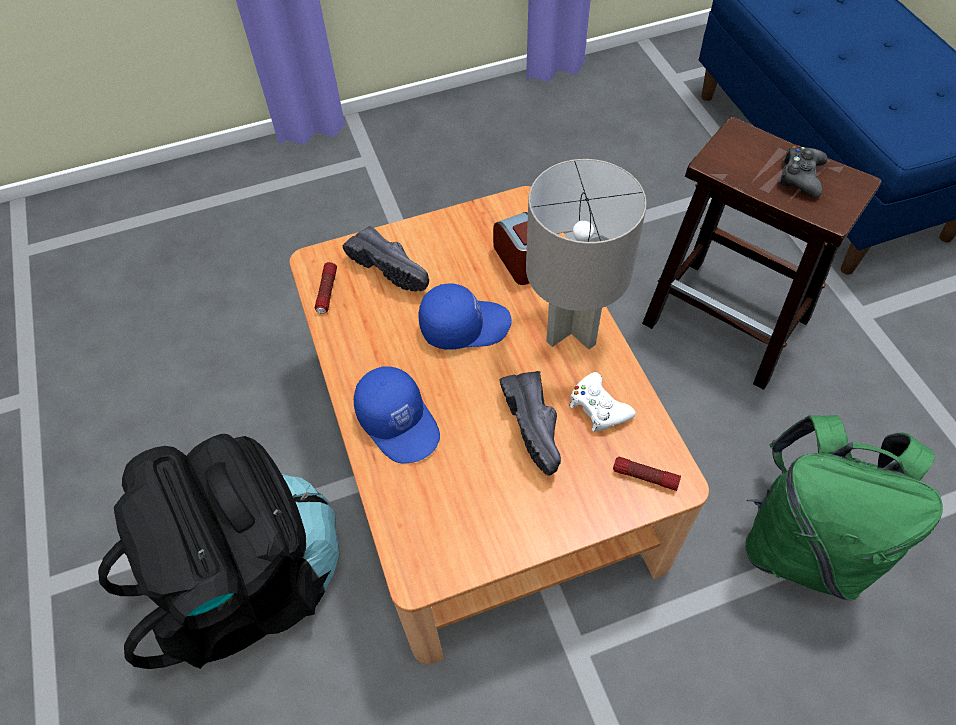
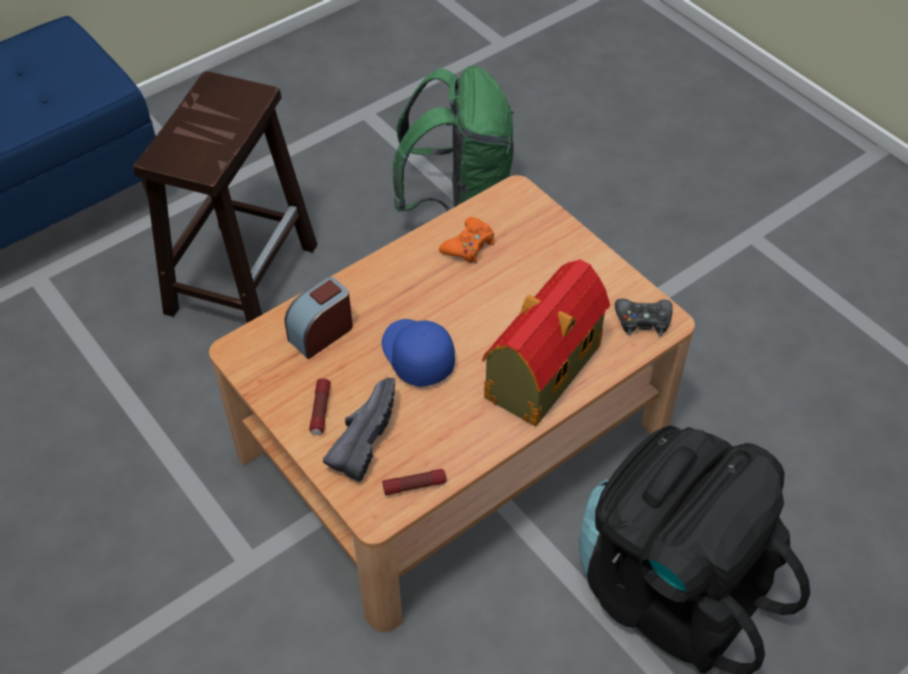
camera: 110 degrees left, 5 degrees down
(399, 422) = (541, 373): blue cap -> toy house
(538, 427) = (504, 279): black shoe -> none
(570, 328) = (392, 279): grey table lamp -> none
(598, 408) = (469, 246): white game controller -> orange game controller
(645, 477) = (520, 209): flashlight -> flashlight (320, 411)
(800, 176) = (211, 115): black game controller -> black game controller (643, 321)

